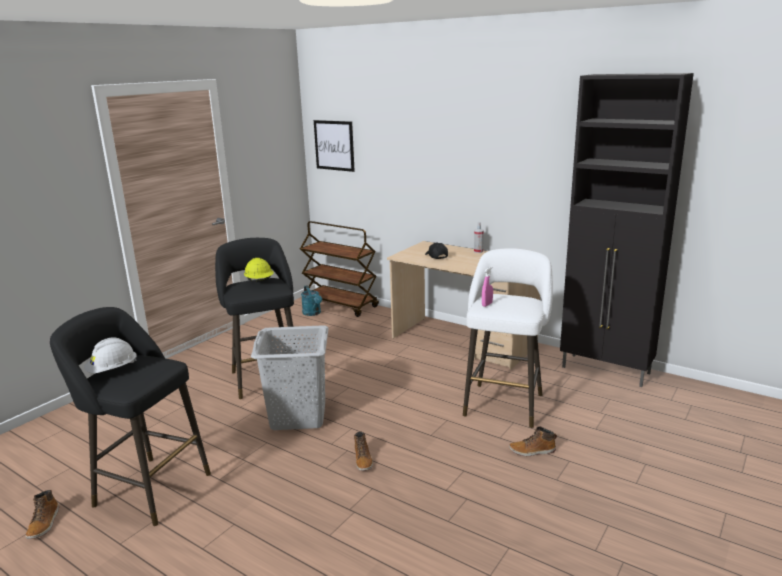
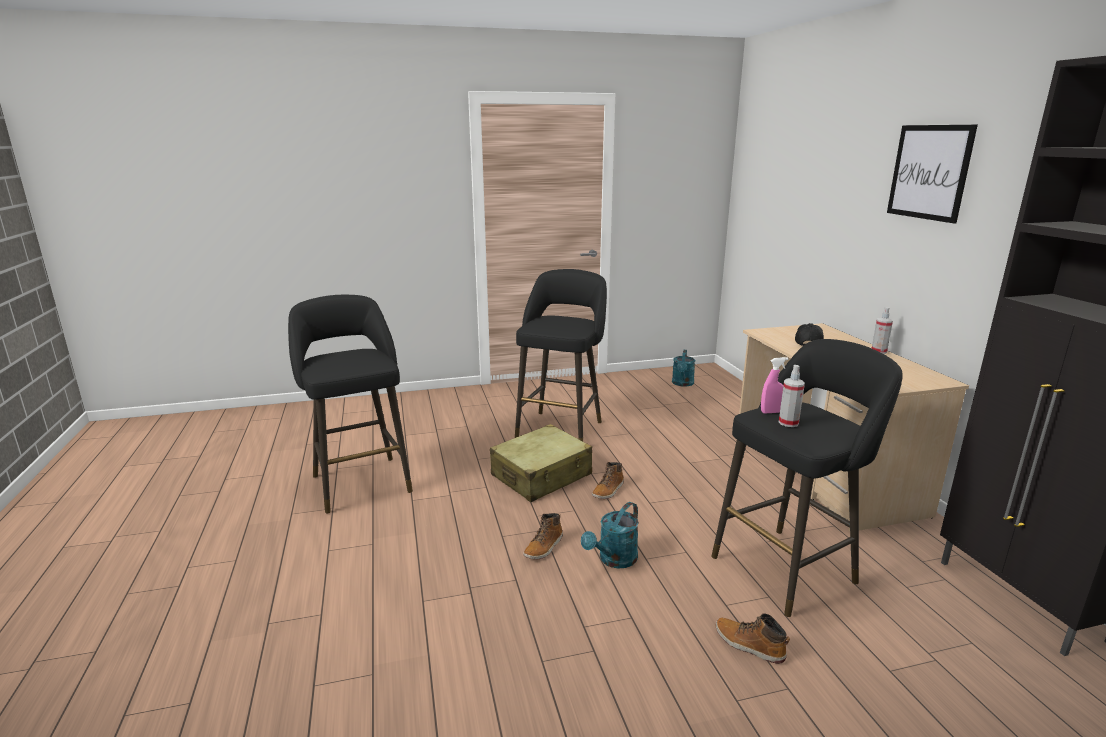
camera: 40 degrees right, 0 degrees up
(44, 523) = (276, 473): boot -> boot (608, 490)
(113, 370) = (338, 354): white hard hat -> none
(260, 281) = (569, 319): yellow hard hat -> none
(298, 416) = (541, 475): grey laundry basket -> beige suitcase
(334, 145) = (756, 185): picture -> picture (929, 172)
(340, 305) = (722, 384): brown cart -> none
(415, 445) = (614, 560): none -> turquoise watering can
(504, 307) = (788, 423): none -> spray bottle
(504, 402) = (788, 567): white stool -> black stool

